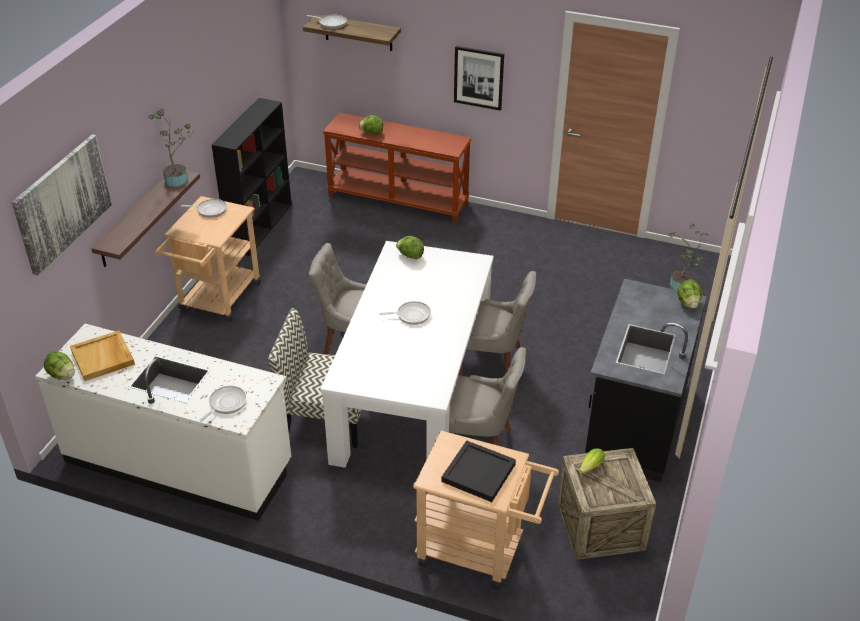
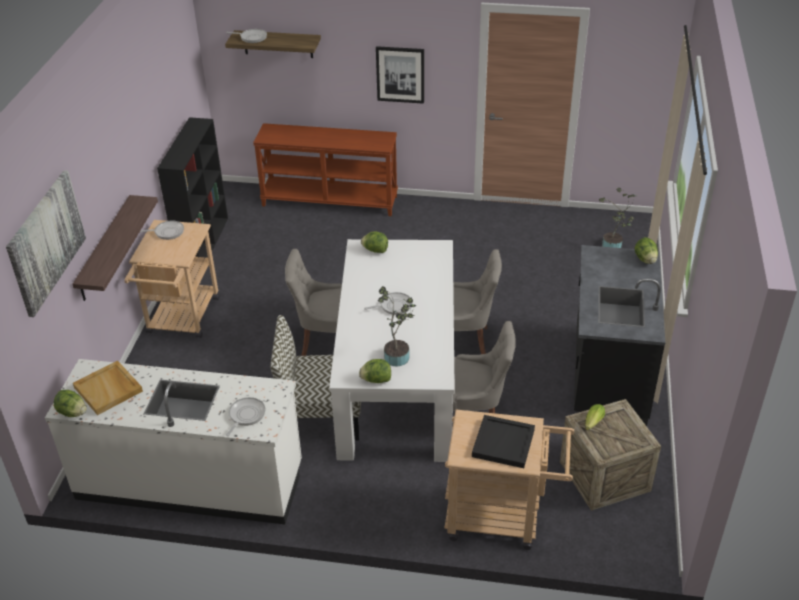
camera: 10 degrees left, 0 degrees up
(179, 179) = (138, 205): potted plant -> potted plant (398, 355)
(371, 133) = (301, 139): lettuce -> lettuce (376, 380)

